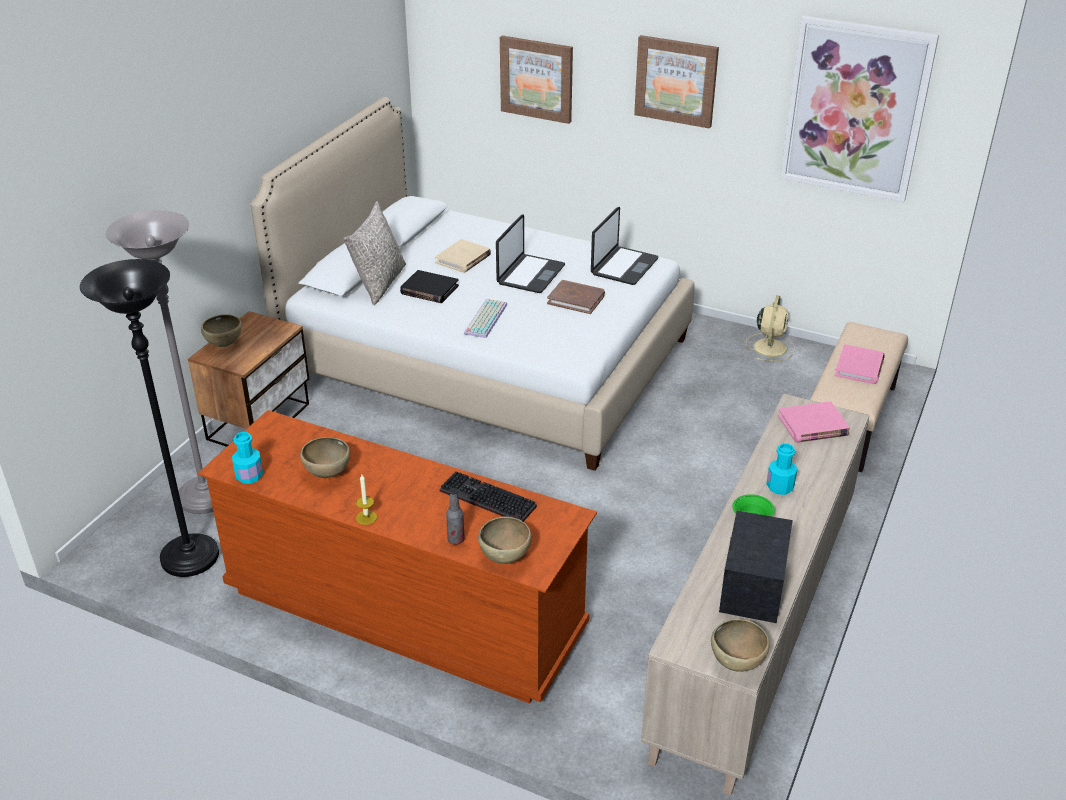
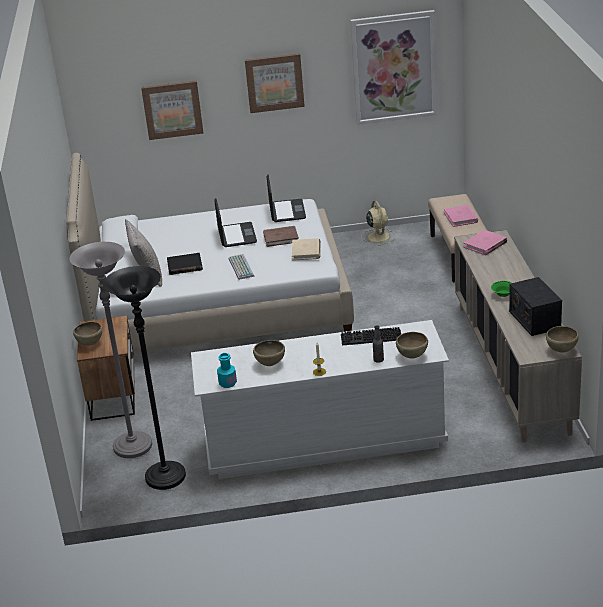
camera: 30 degrees left, 5 degrees down
(404, 609) = (324, 441): brown dresser -> white dresser
(463, 259) = (183, 243): beige book -> beige book (306, 251)
(780, 487) = (500, 276): turquoise bottle -> none

